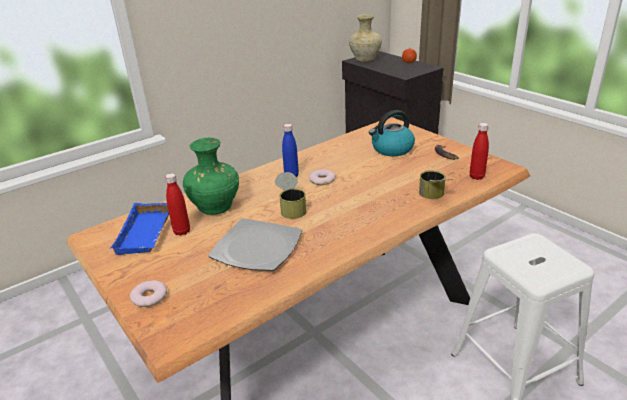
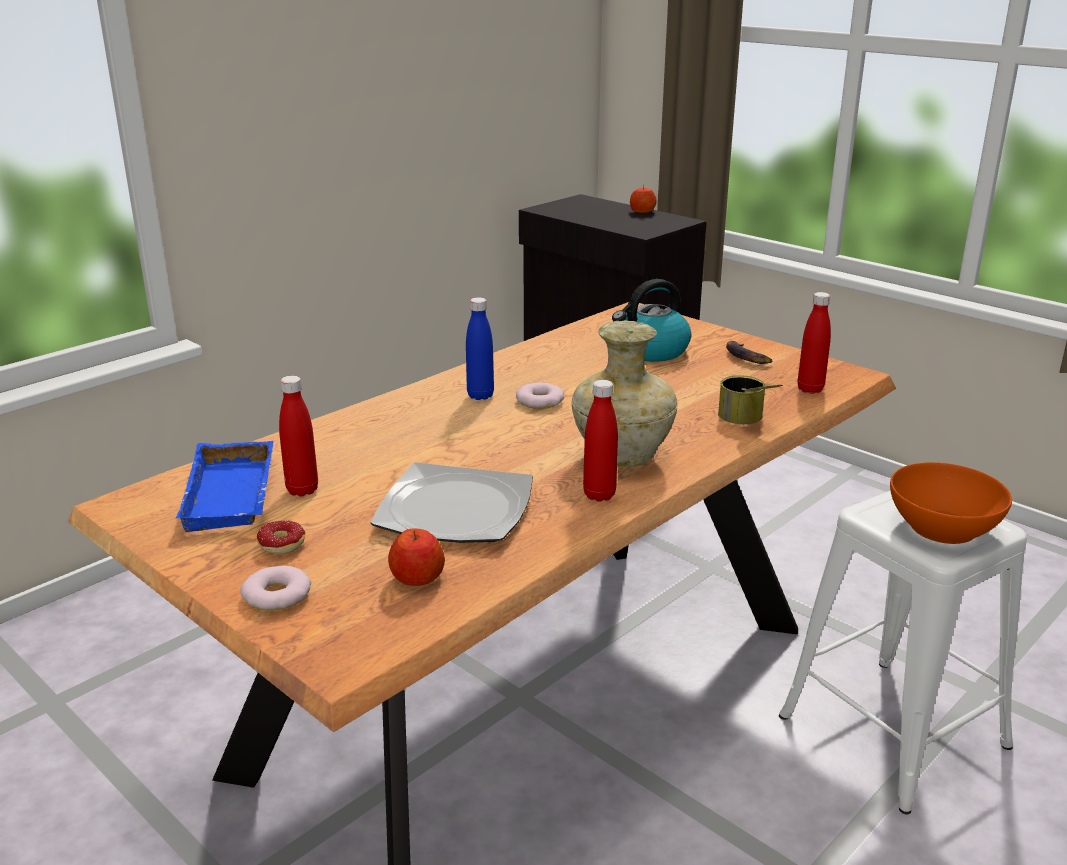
camera: 10 degrees left, 5 degrees down
(157, 267) = (274, 548): none -> donut
(215, 208) = (354, 451): green vase -> none
(224, 290) = (417, 578): none -> apple
(291, 208) = (498, 445): can -> none
(337, 242) = (599, 495): none -> red bottle
(364, 59) = (560, 208): beige vase -> beige vase (620, 456)
(542, 265) = (942, 527): none -> orange bowl

